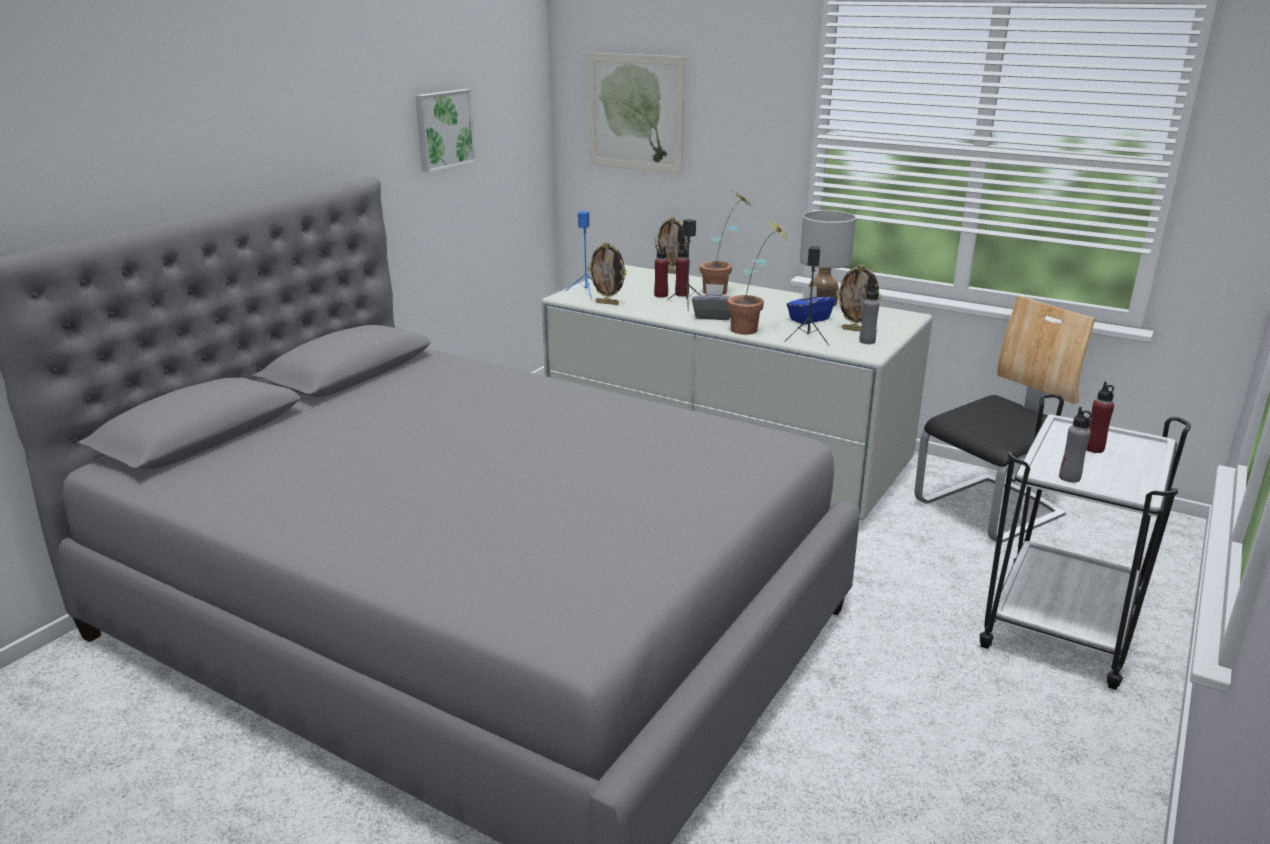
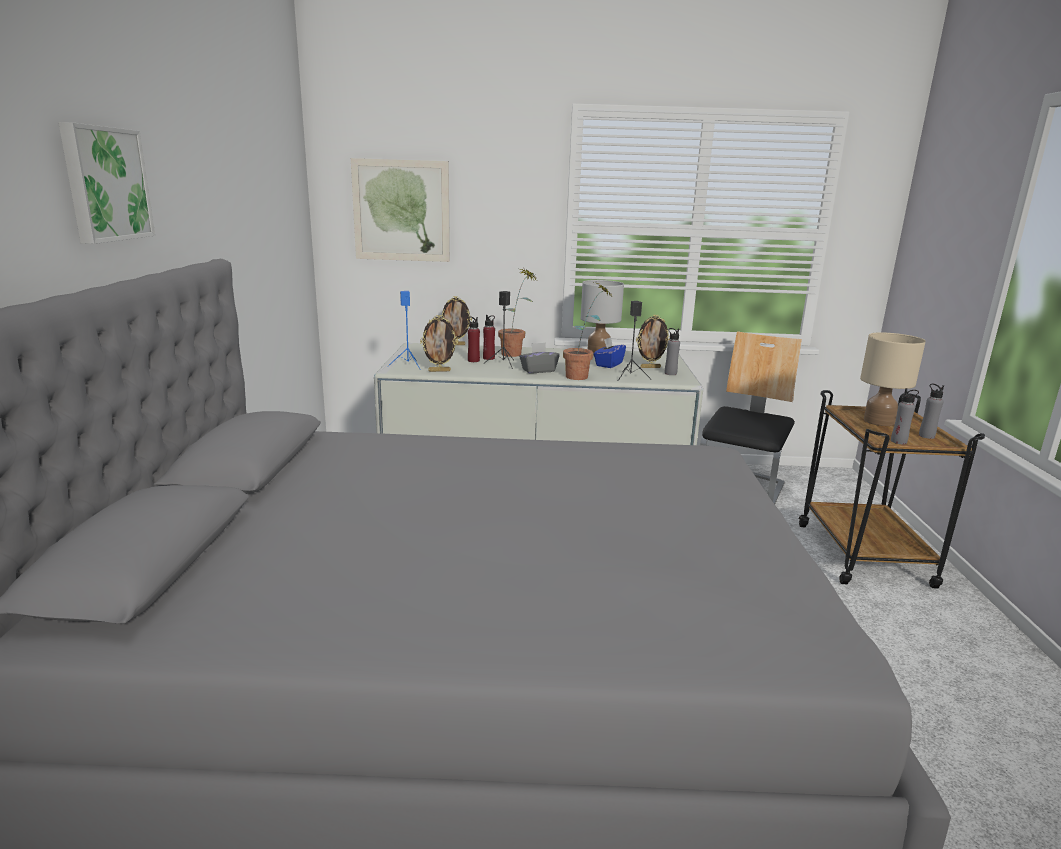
camera: 30 degrees left, 5 degrees down
(443, 129) = (250, 219): picture -> picture (105, 184)
(1060, 626) = (864, 556): white cart -> brown cart
(1093, 449) = (879, 421): red bottle -> beige table lamp
(1129, 479) = (926, 436): none -> grey bottle

